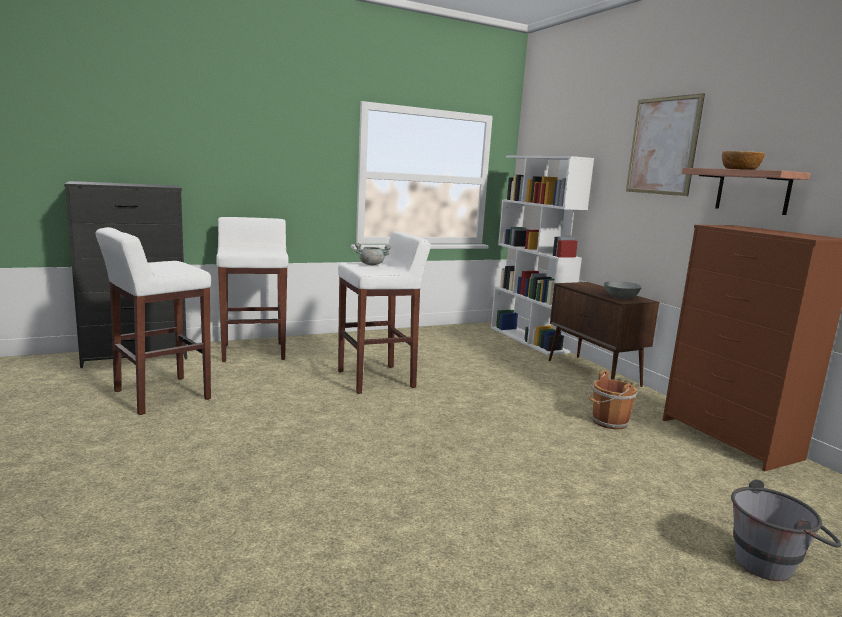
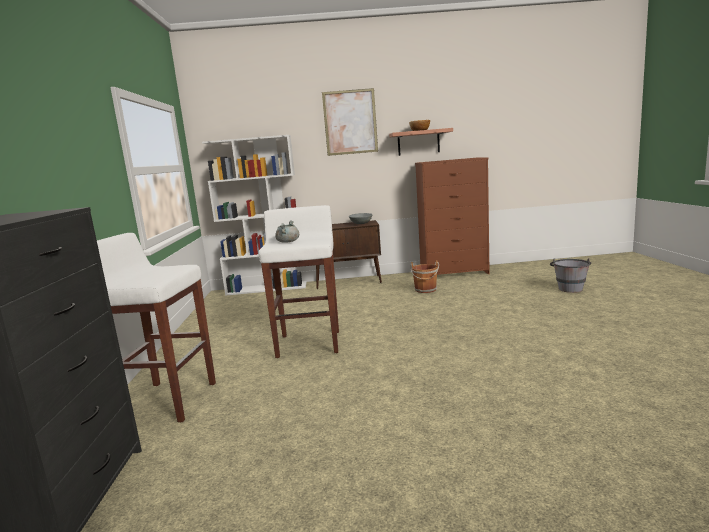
camera: 65 degrees left, 0 degrees up
(160, 395) = (268, 463): white stool -> none

